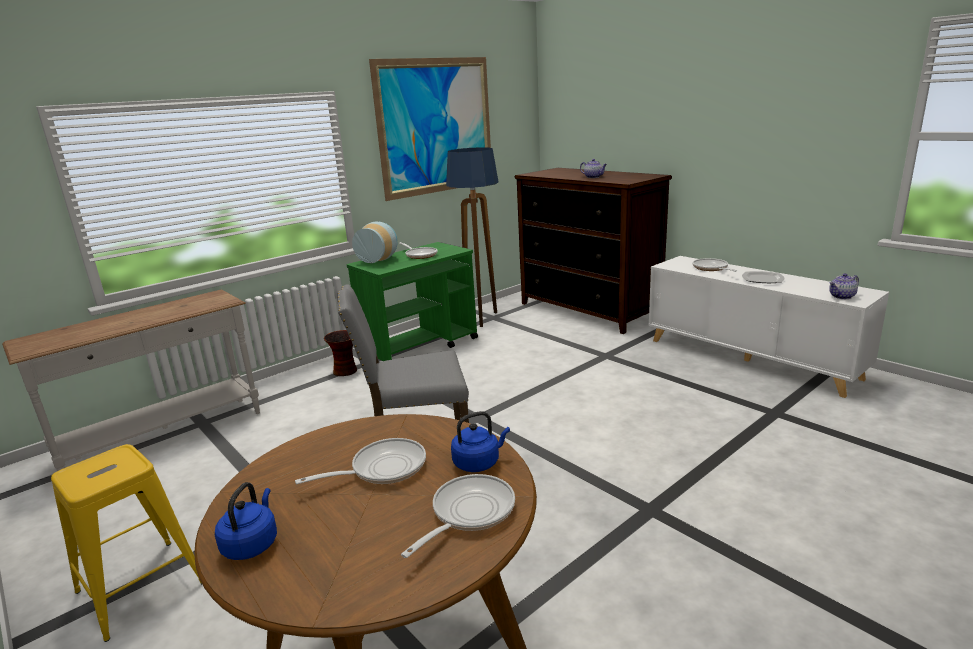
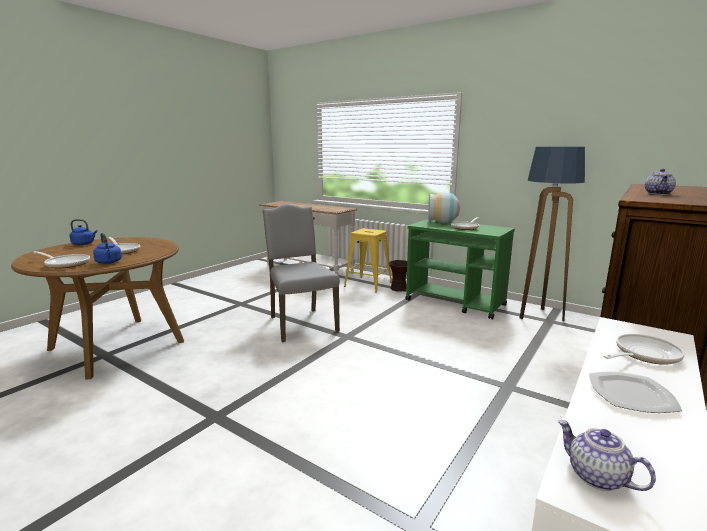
camera: 75 degrees right, 5 degrees down
(140, 588) = (194, 291): yellow stool -> yellow stool (368, 284)
(436, 126) = (558, 124): picture -> none

